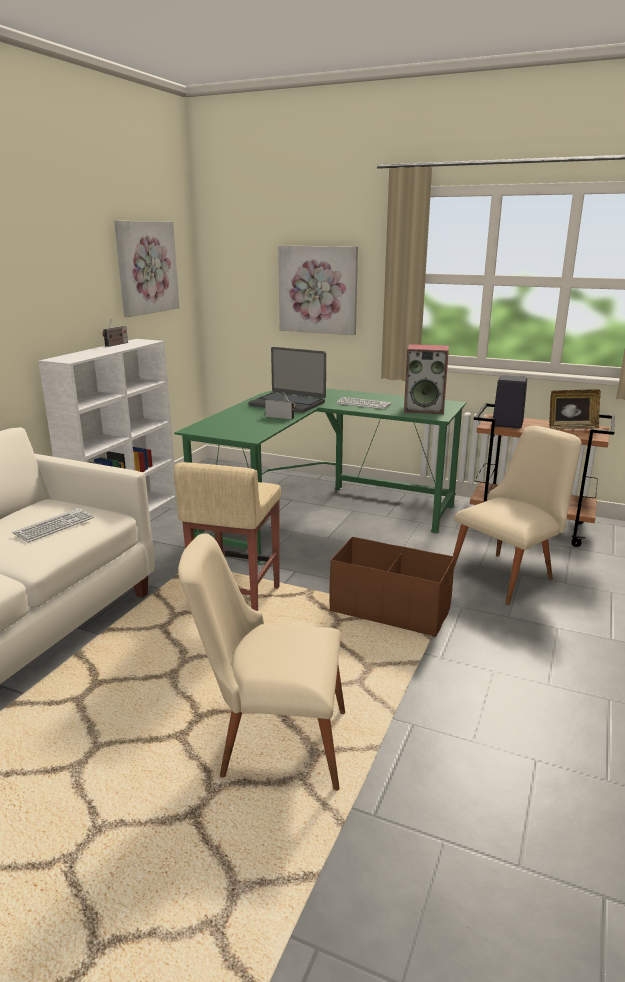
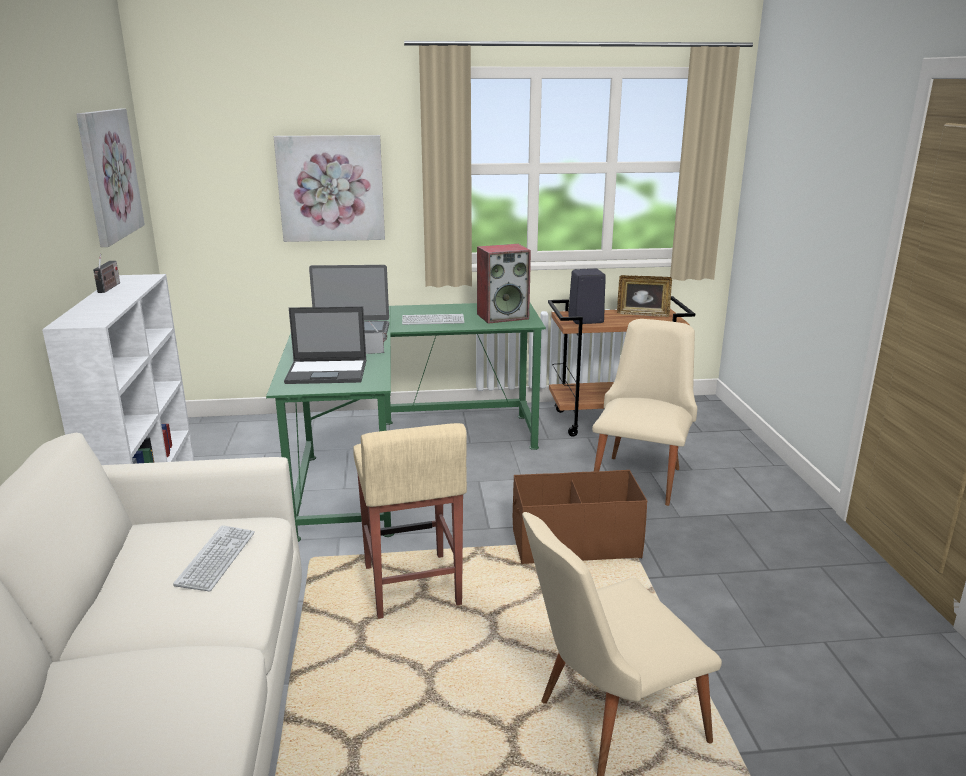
camera: 30 degrees left, 0 degrees up
(234, 425) = (328, 372): none -> laptop
(571, 427) = (642, 314): picture frame -> picture frame turned 45 degrees clockwise

